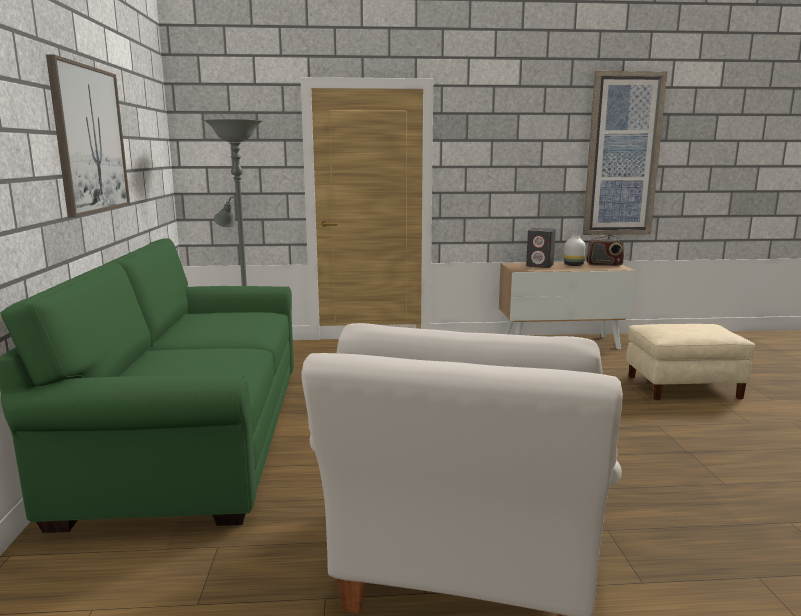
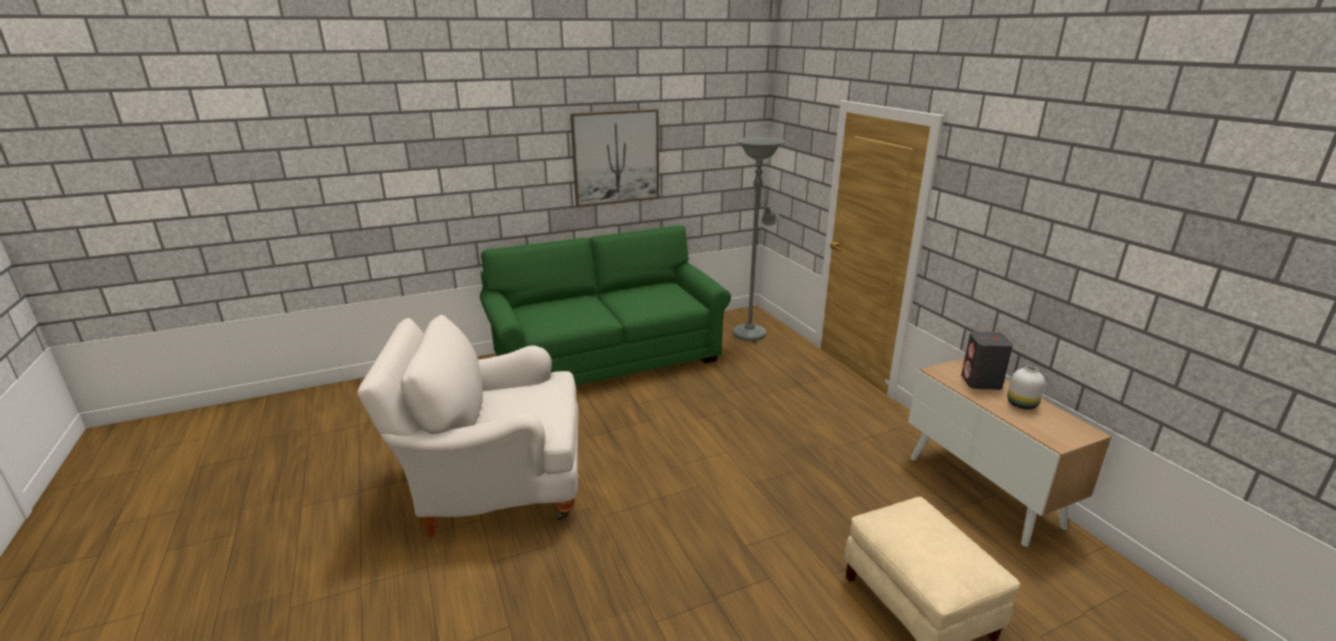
camera: 70 degrees right, 10 degrees up
(604, 264) = (1063, 427): radio -> none
(622, 155) = (1172, 280): picture -> none

